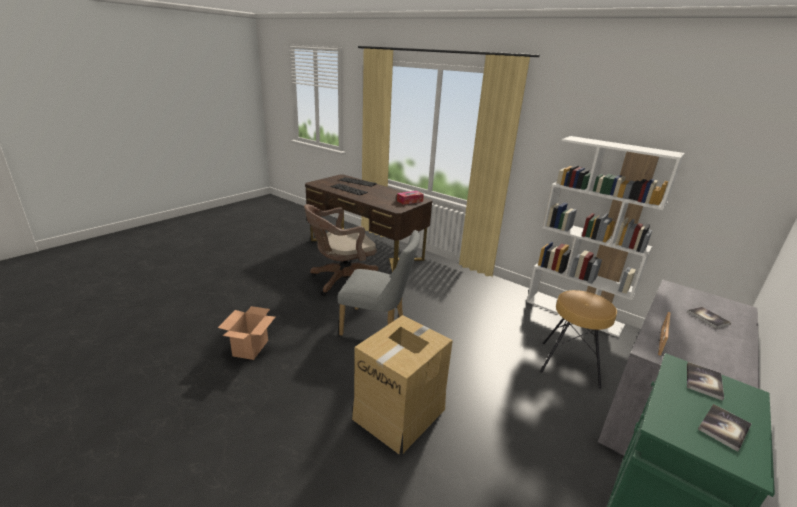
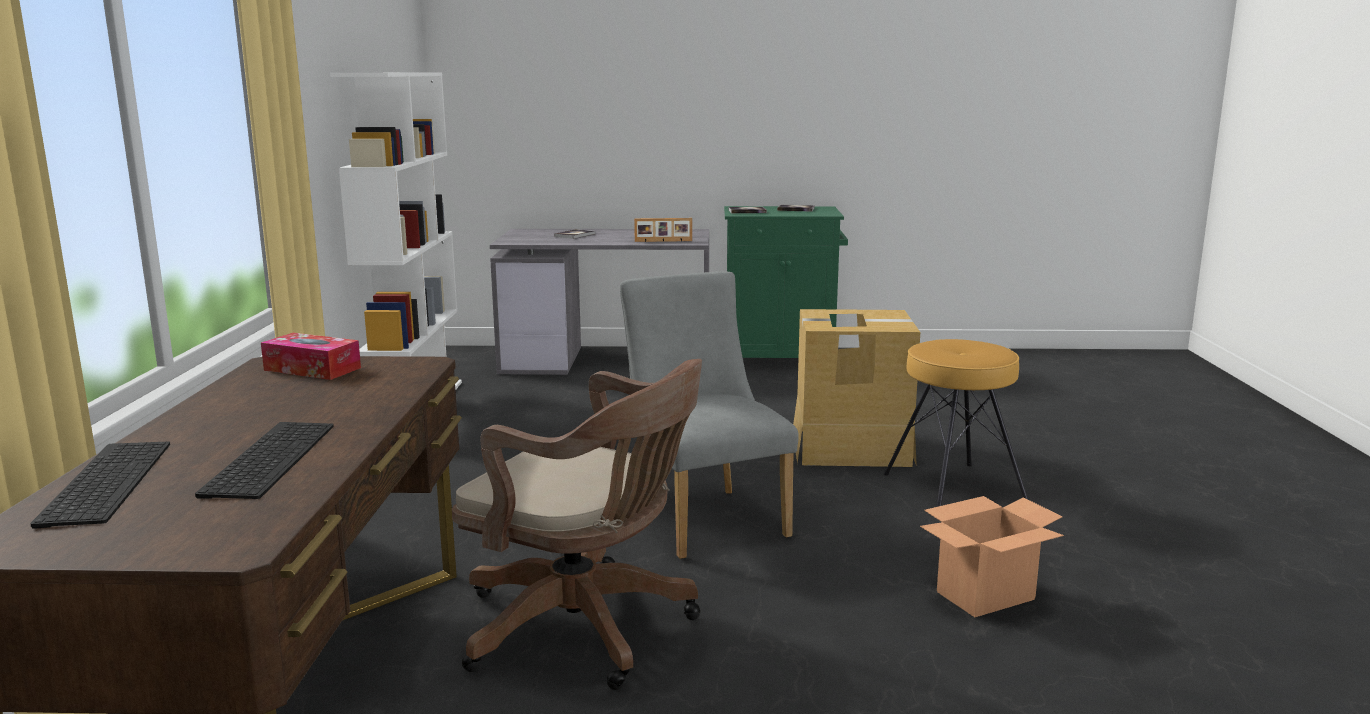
camera: 125 degrees left, 10 degrees down
(569, 363) = (578, 396): brown stool -> brown stool (953, 489)

